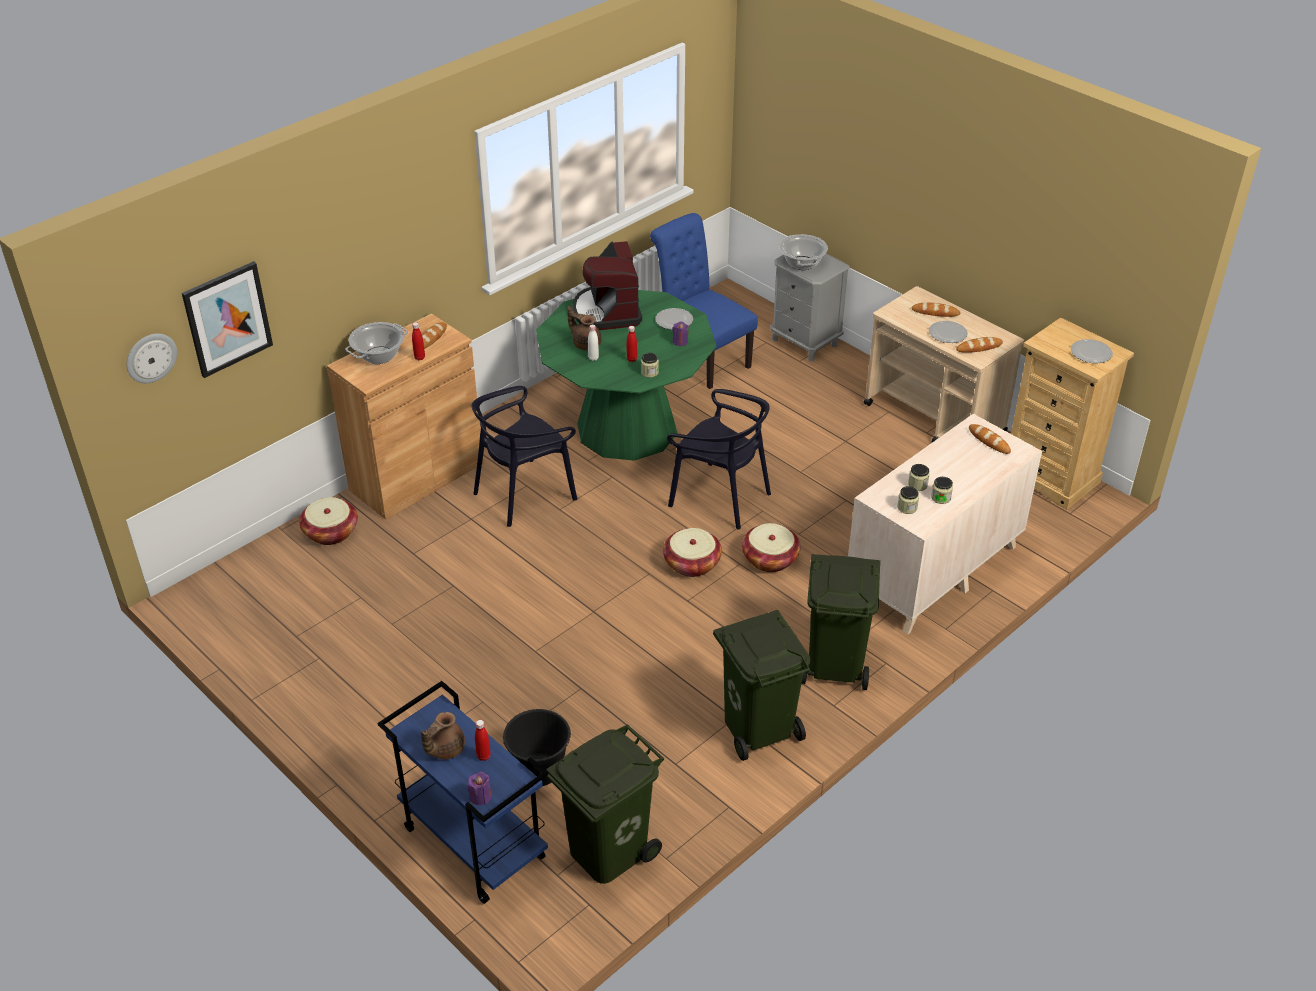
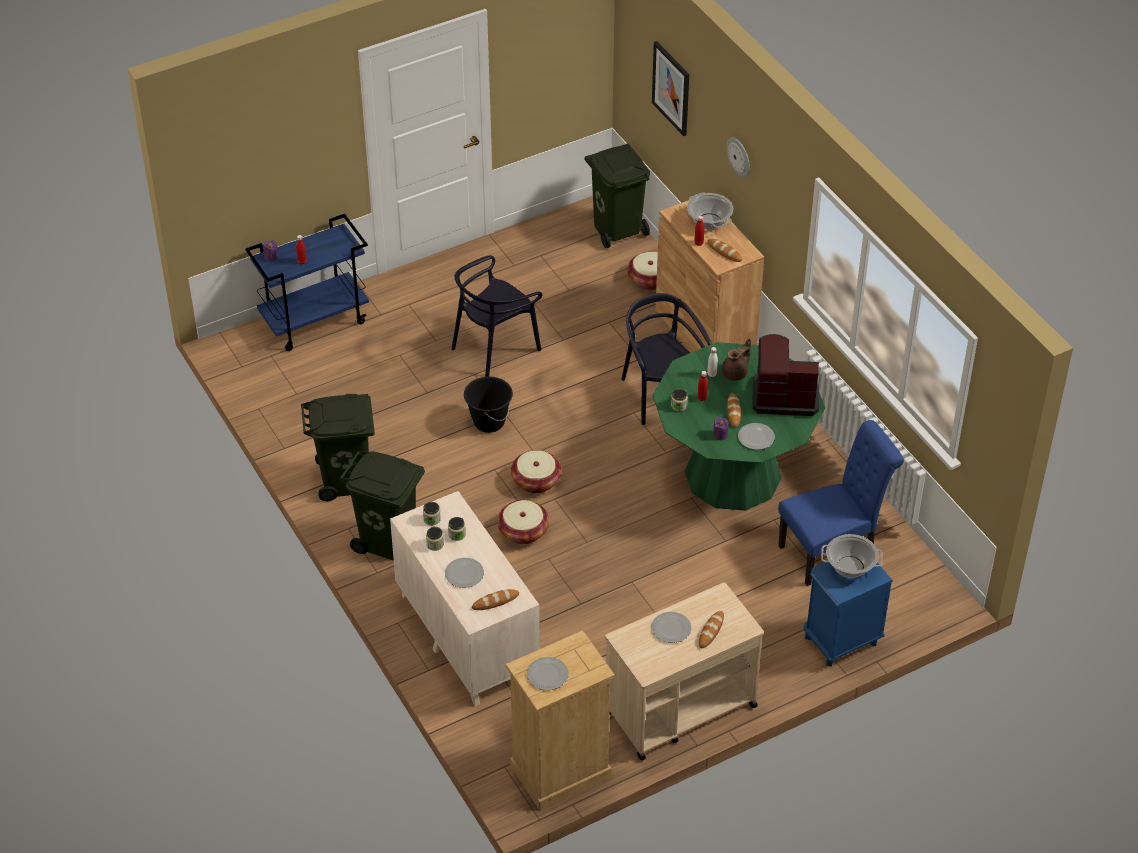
camera: 105 degrees right, 5 degrees up
(150, 357) = (638, 55): wall clock -> wall clock (739, 156)
(444, 749) = (316, 246): brown teapot -> none
(539, 771) = (360, 360): black bucket -> black bucket (488, 422)
(607, 850) = (278, 381): green trash can -> green trash can (618, 229)
(720, 497) = (614, 517): black chair -> black chair (495, 347)
(805, 342) = (841, 641): grey nightstand -> blue nightstand
(967, 469) = (464, 573): none -> plate
(979, 347) = (640, 645): bread -> bread (733, 412)

